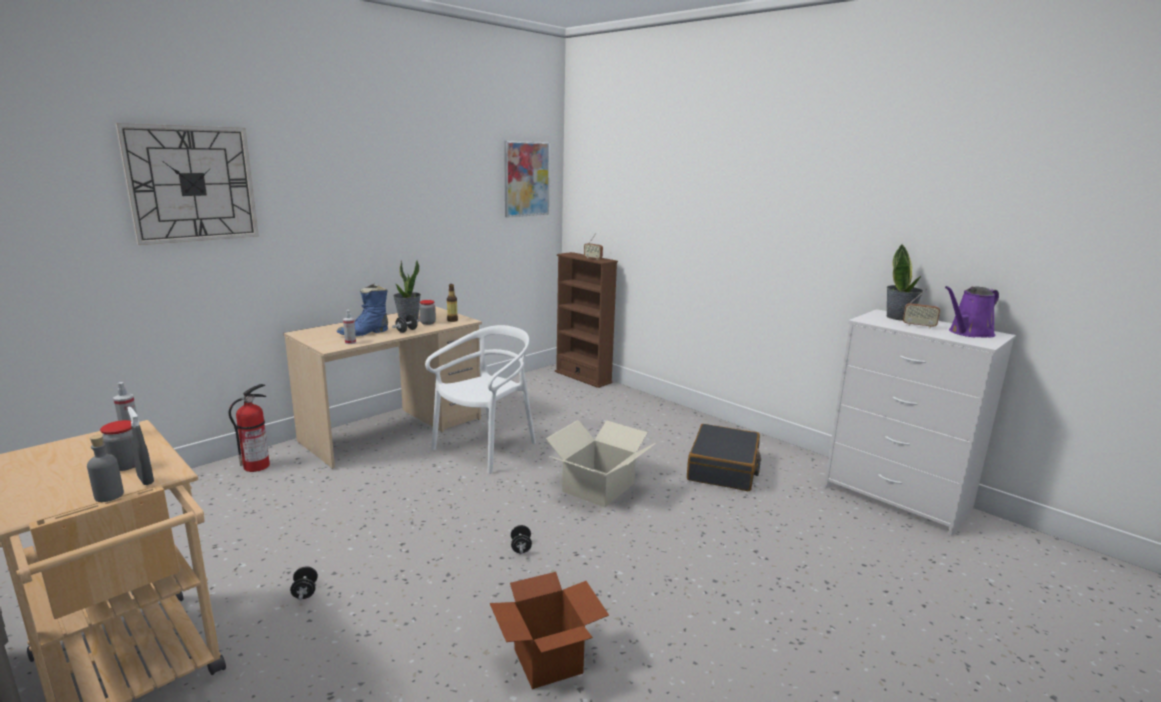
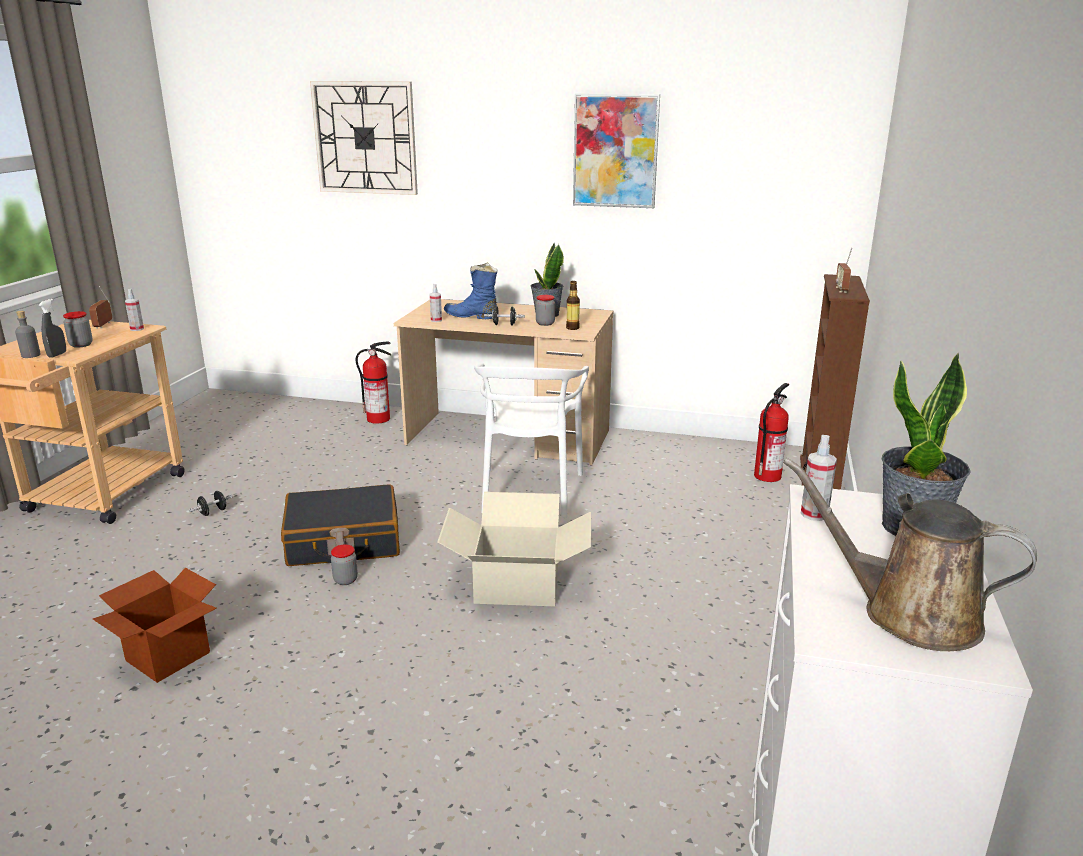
camera: 60 degrees right, 5 degrees up
(486, 448) = (529, 492): white chair -> white chair turned 90 degrees clockwise
(521, 547) = (345, 580): black dumbbell -> jar
(526, 179) = (798, 149): picture -> picture (615, 151)
(563, 385) = (767, 476): none -> fire extinguisher
(723, 469) = (686, 669): black suitcase -> black suitcase (343, 542)
(882, 323) = (814, 514): none -> spray bottle
(919, 326) = (867, 552): radio -> radio (103, 325)
(968, 333) = (909, 615): purple watering can -> brown watering can

